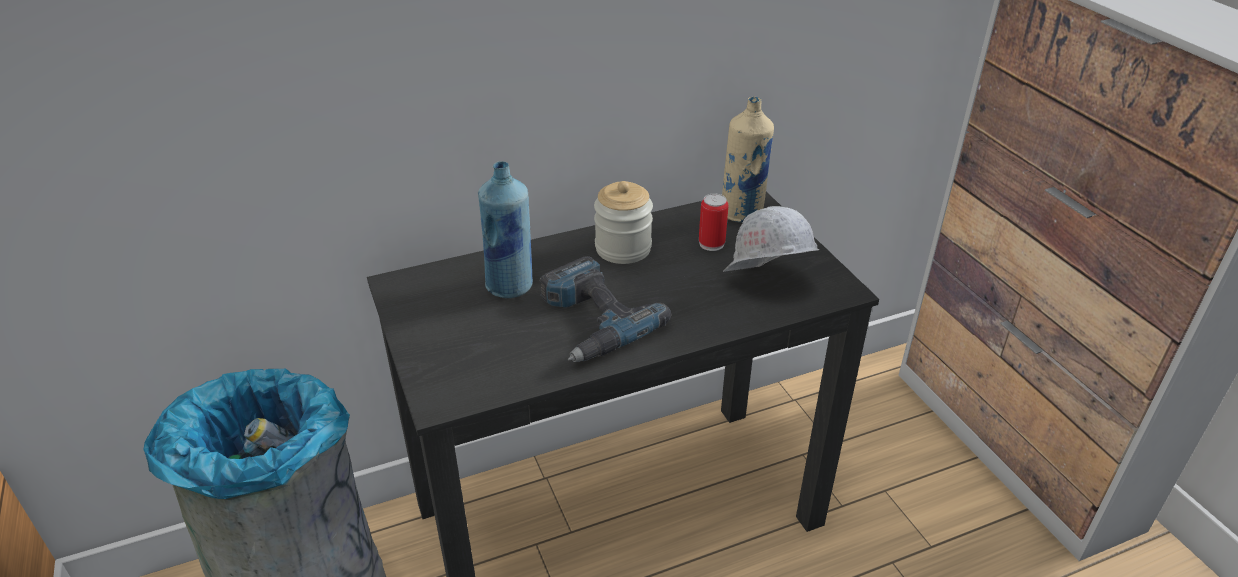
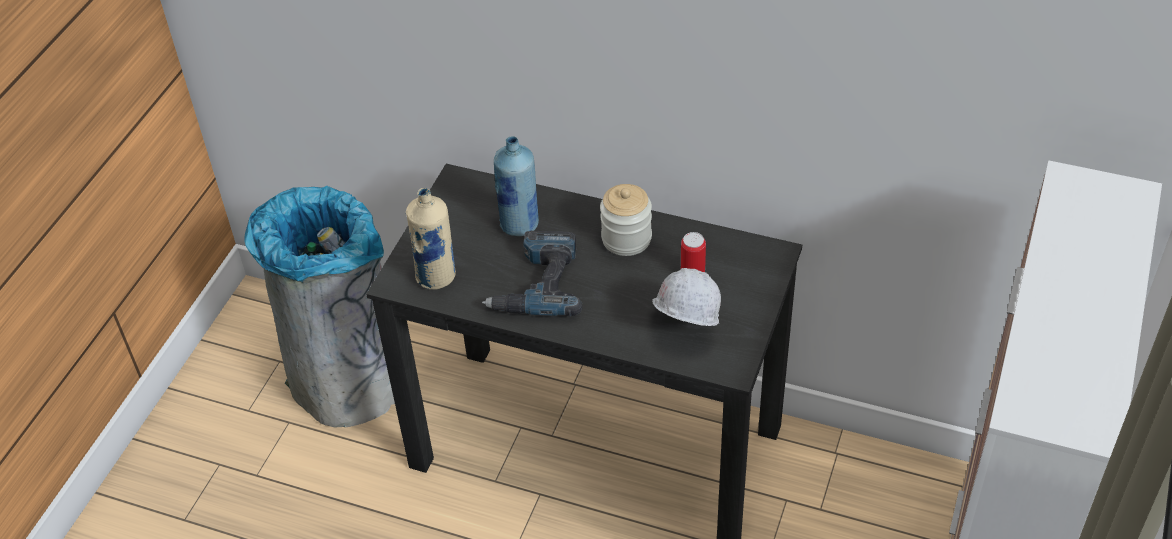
camera: 45 degrees right, 10 degrees up
(742, 214) = (751, 260): beige bottle -> beige bottle (436, 276)

